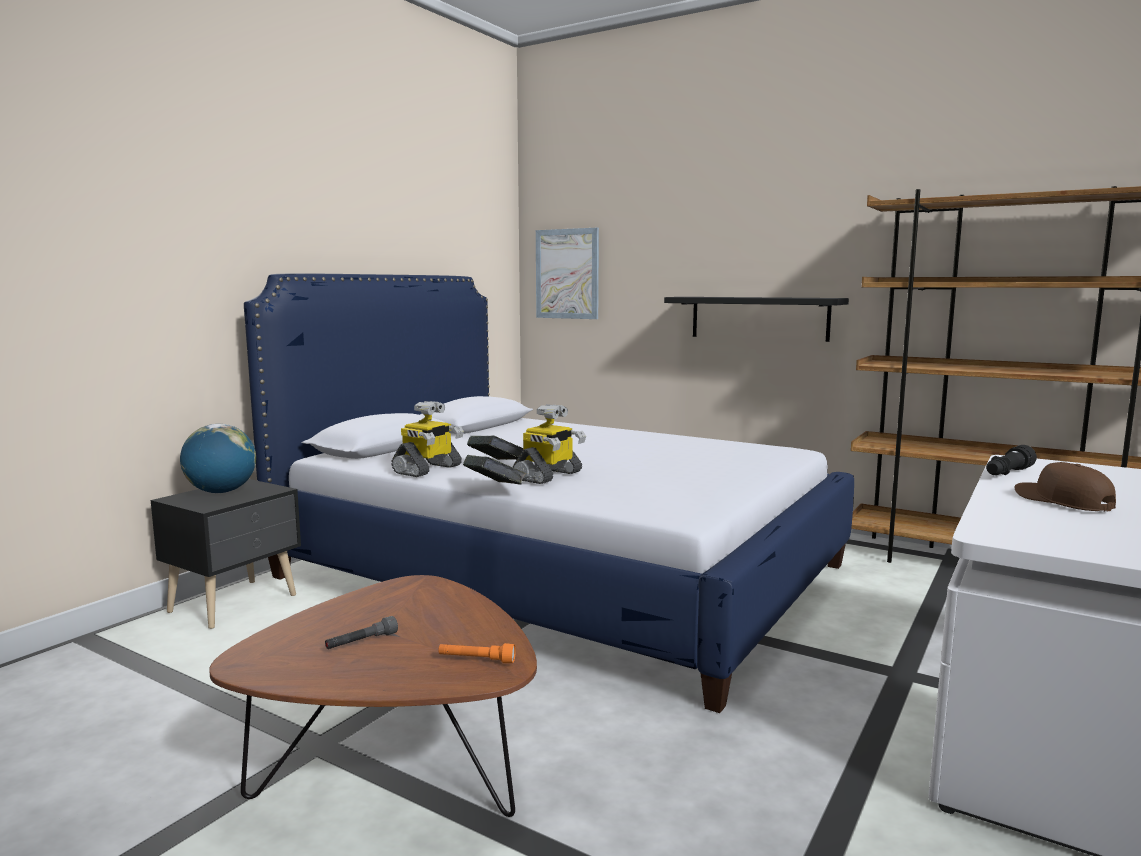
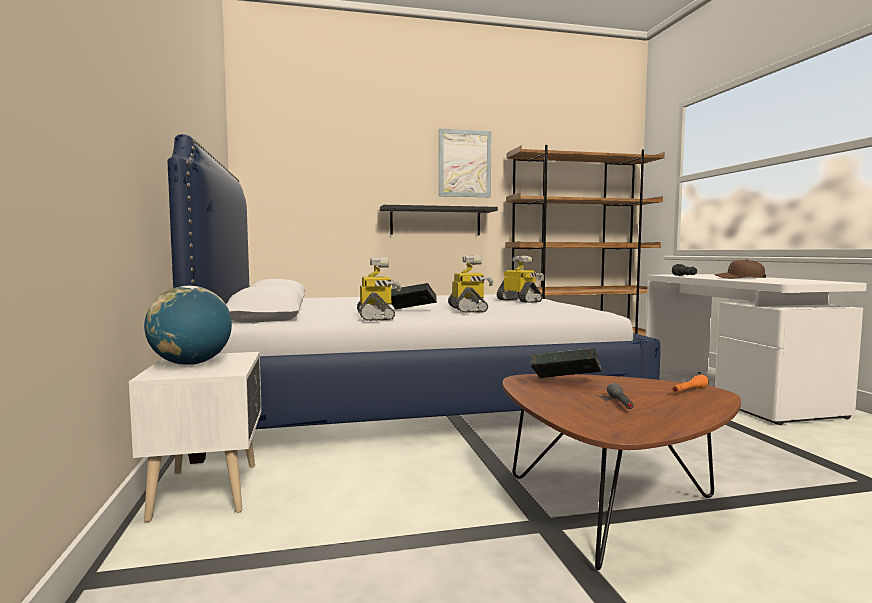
camera: 45 degrees left, 5 degrees down
(236, 603) = (209, 489): black nightstand -> white nightstand
(494, 490) = (470, 317): book -> book (565, 384)
(567, 274) = (280, 187): picture -> picture (464, 163)
(710, 469) = (520, 301): none -> toy robot

